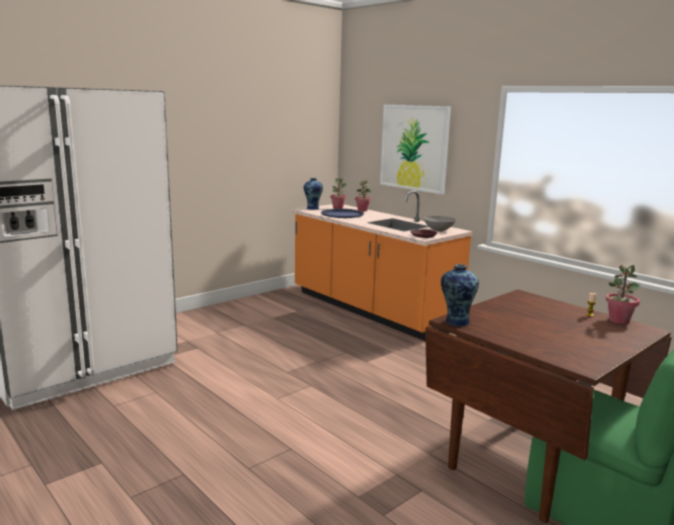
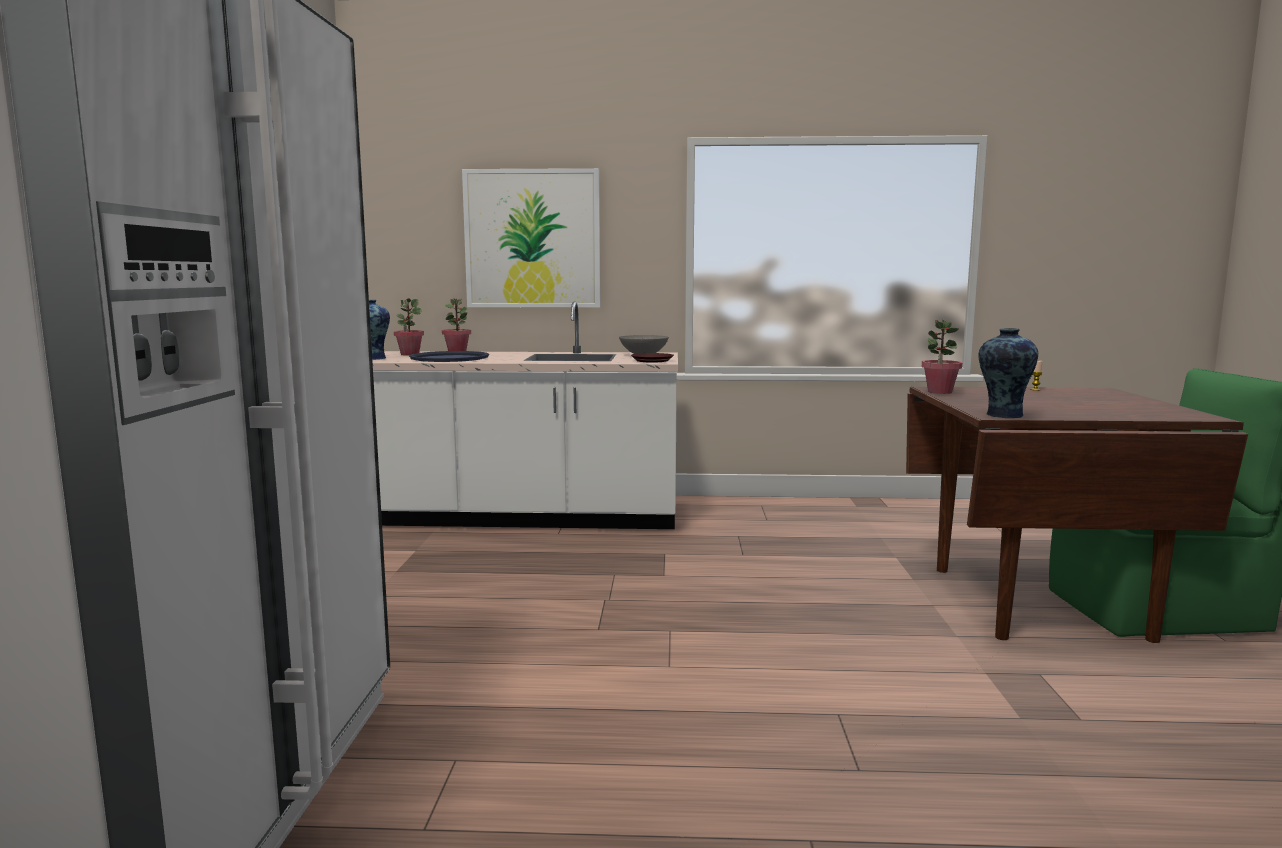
camera: 45 degrees left, 5 degrees down
(371, 310) = (523, 517): orange counter -> white counter
(618, 320) = (1064, 388): potted plant -> potted plant (939, 392)

